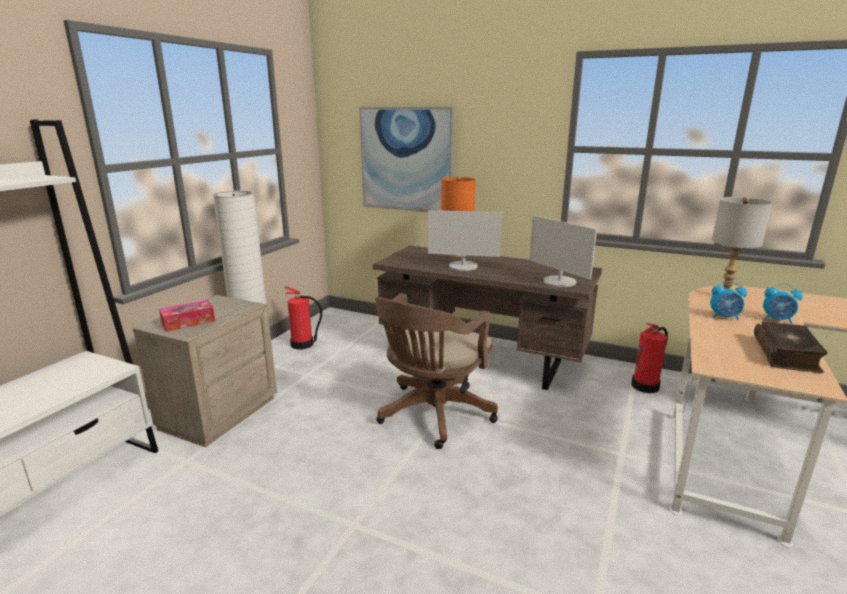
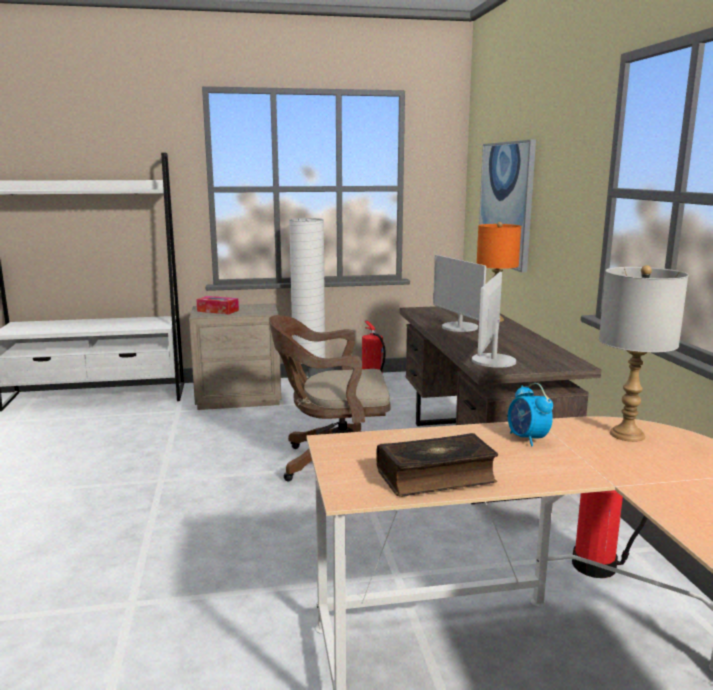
camera: 55 degrees right, 5 degrees down
(777, 320) = (583, 469): alarm clock -> none

